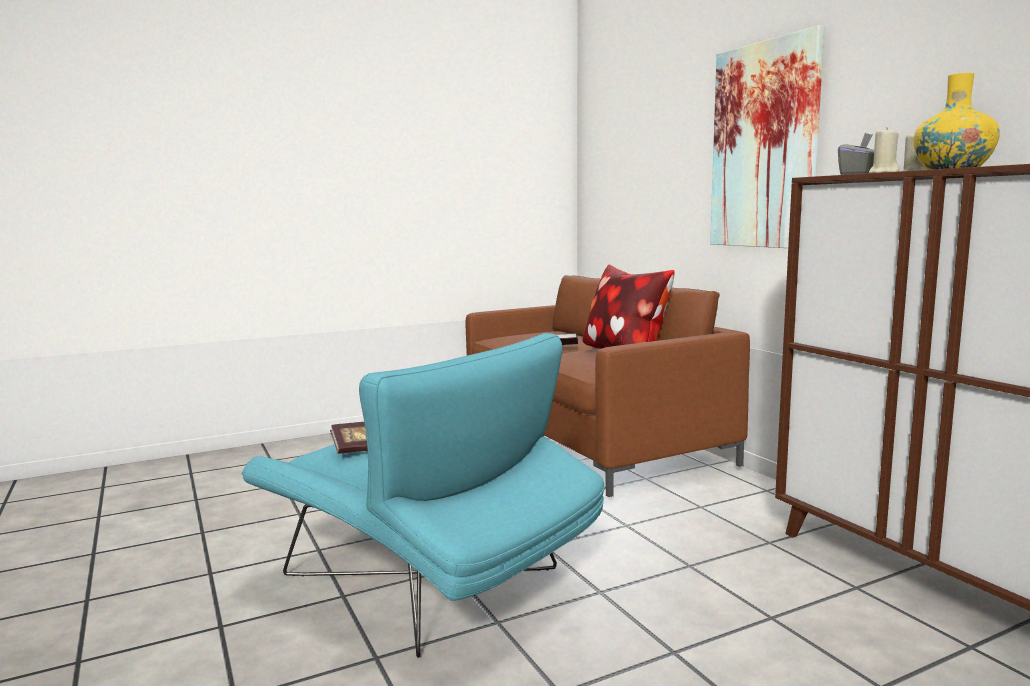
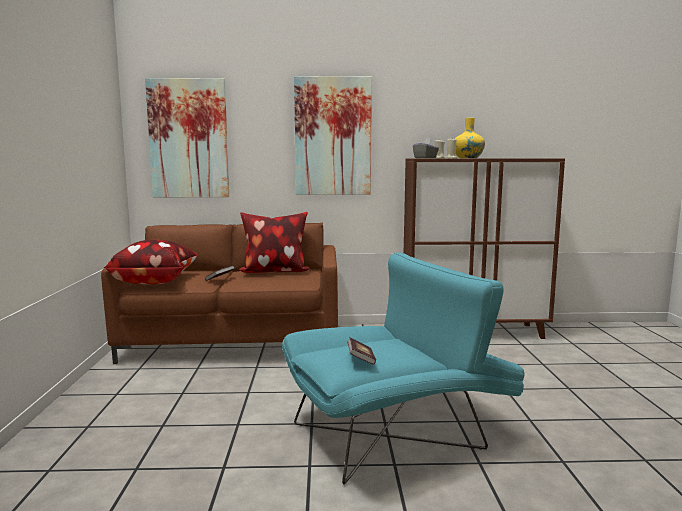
camera: 65 degrees left, 0 degrees up
(513, 338) = (154, 282): none -> pillow
(620, 165) = (188, 139): none -> picture

